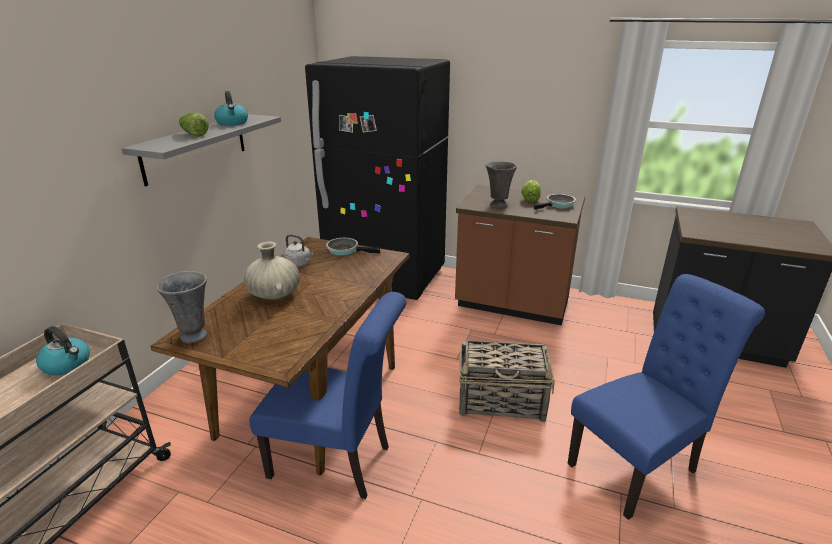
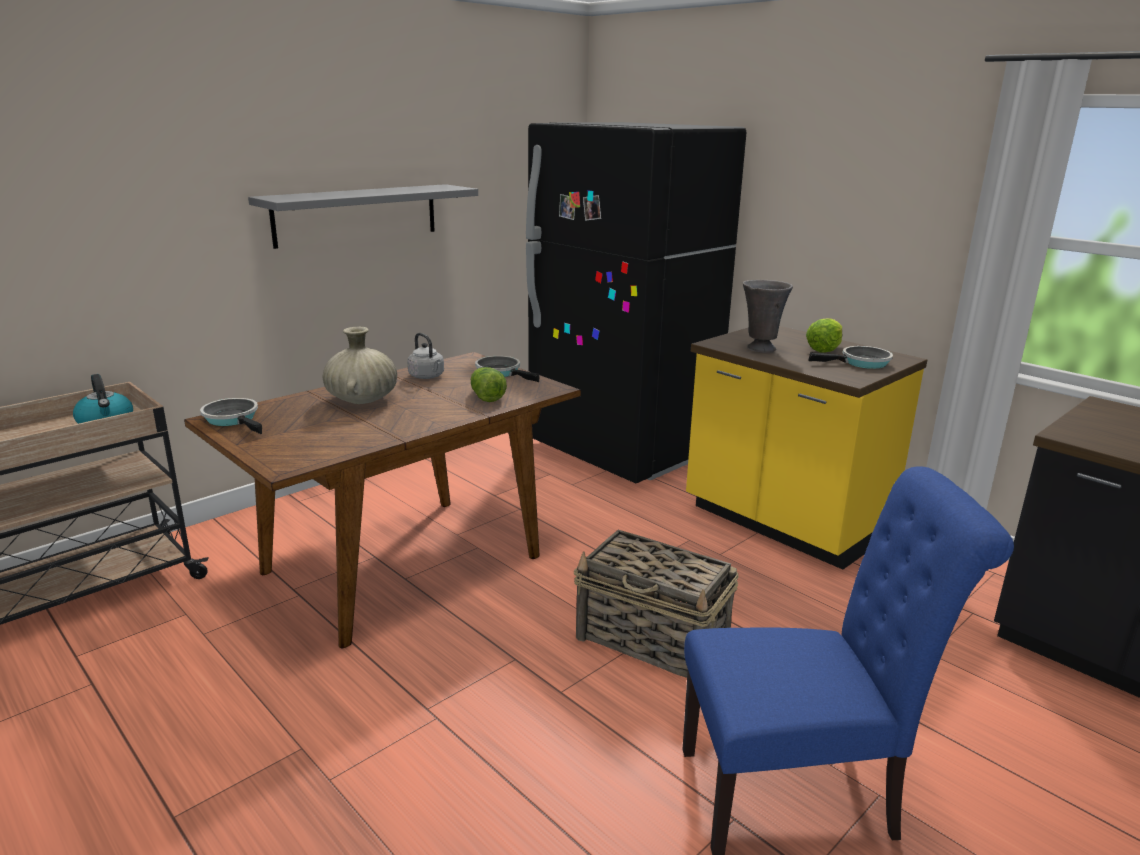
camera: 25 degrees right, 5 degrees down
(194, 134) = (343, 193): lettuce -> lettuce (486, 396)
(194, 335) = (233, 419): grey vase -> frying pan
(232, 123) = (408, 189): kettle -> none
(337, 462) = (373, 641): blue chair -> none
(512, 304) = (784, 523): brown counter -> yellow counter

